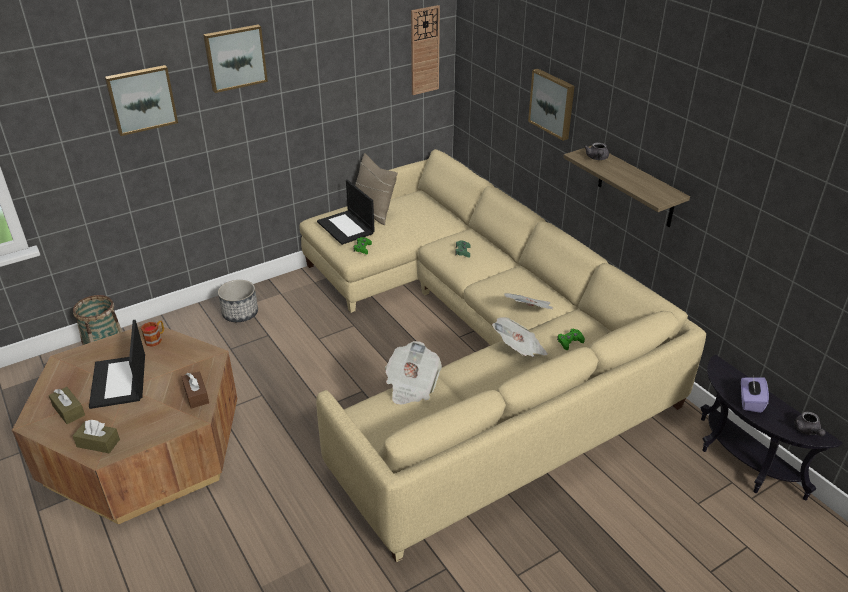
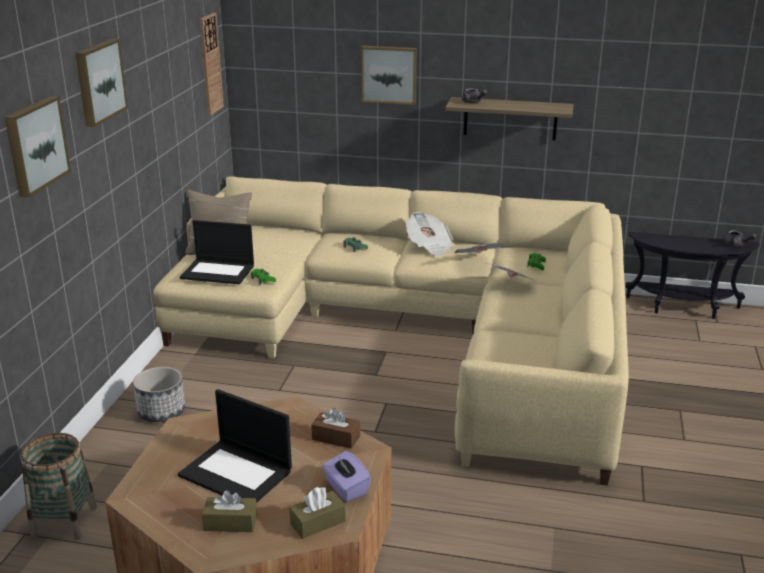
camera: 45 degrees left, 10 degrees down
(156, 339) = (204, 426): mug -> none
(411, 386) = (488, 340): newspaper -> newspaper (429, 247)
(750, 402) = (688, 245): purple tissue box -> purple tissue box (346, 488)

